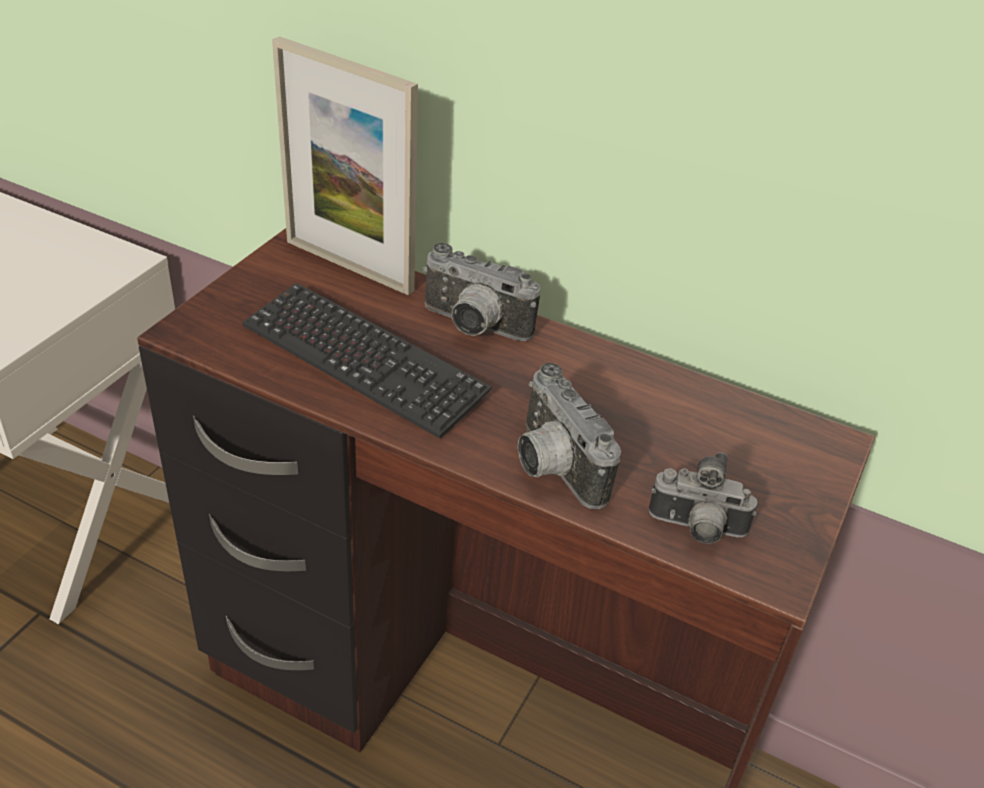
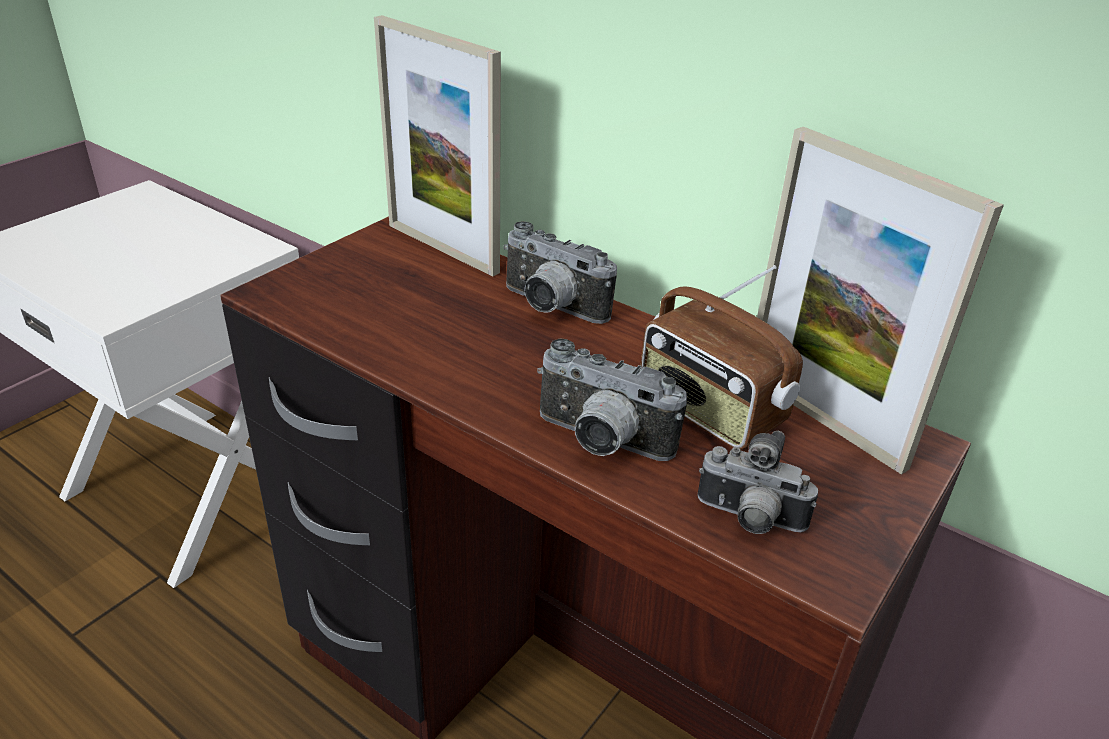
camera: 10 degrees right, 5 degrees down
(363, 361) = (430, 330): keyboard -> none
(551, 467) = (599, 443): camera -> camera turned 45 degrees counterclockwise
(643, 426) = (709, 411): none -> radio
(744, 424) = (822, 418): none -> picture frame

